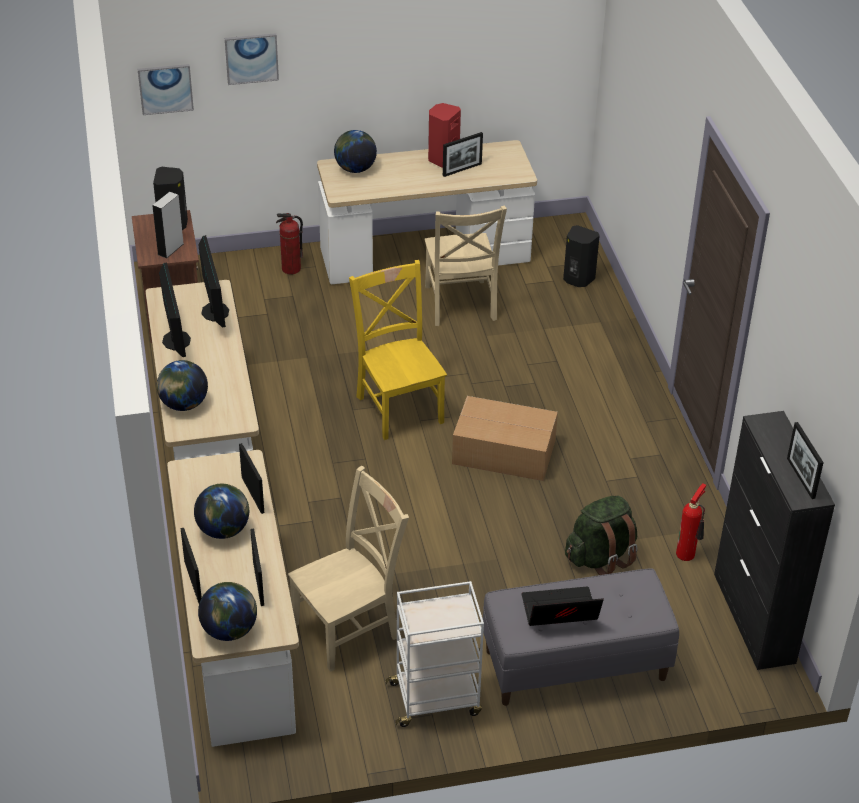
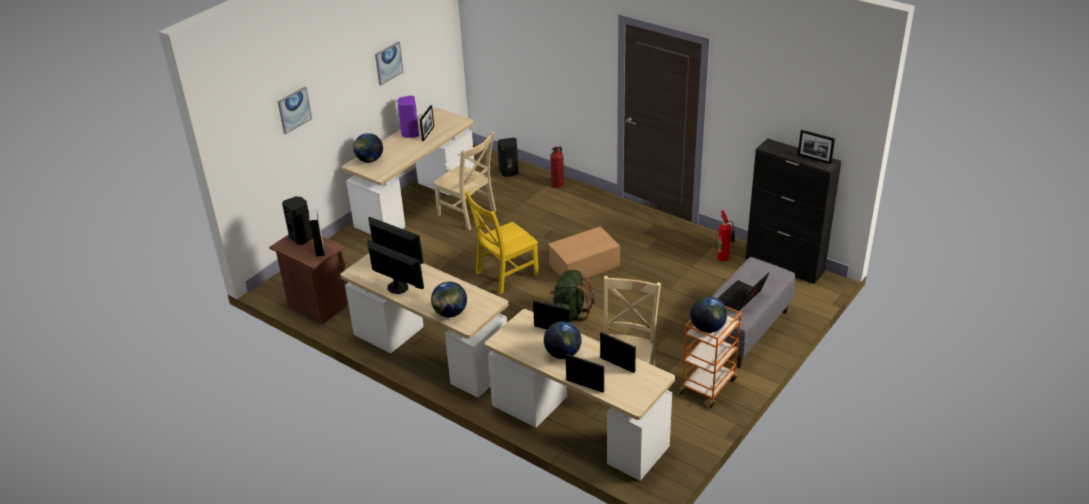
camera: 40 degrees left, 5 degrees down
(165, 88) = (250, 152): picture -> picture (388, 63)
(229, 630) = (636, 393): globe -> globe (707, 328)
(291, 269) = (351, 246): fire extinguisher -> fire extinguisher (557, 184)
(399, 407) = (504, 275): yellow chair -> yellow chair turned 60 degrees counterclockwise
(436, 698) = (707, 386): white cart -> orange cart
(442, 159) = (410, 133): red speaker -> purple speaker
(600, 557) = (690, 281): green backpack -> green backpack (570, 313)

